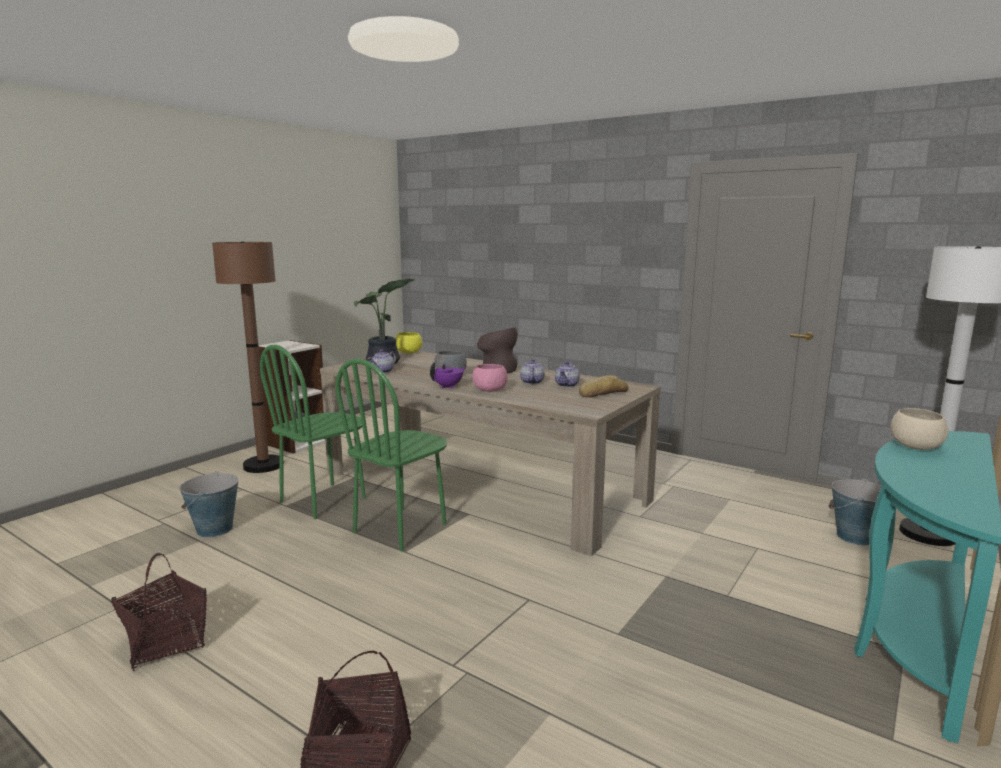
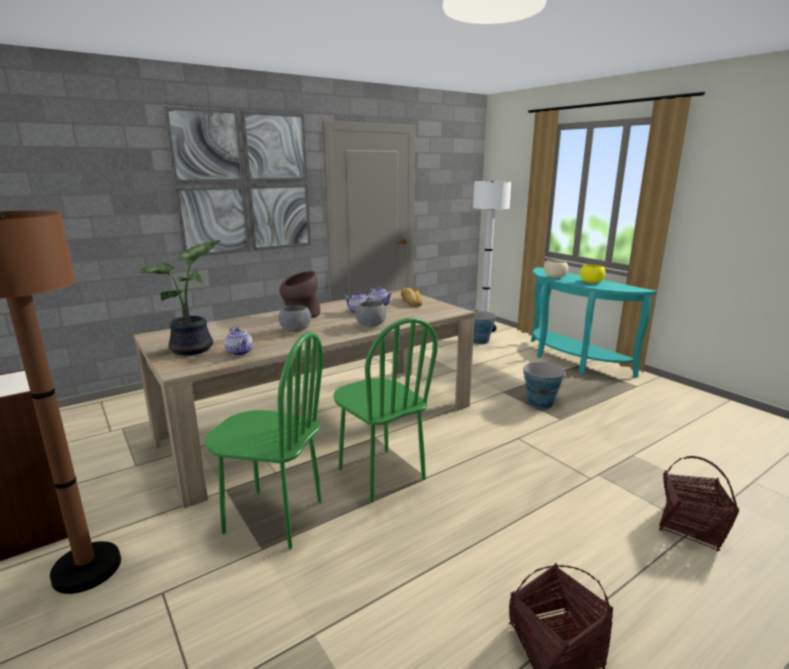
camera: 70 degrees left, 5 degrees up
(214, 529) = (288, 619): bucket -> bucket (540, 403)
(323, 500) = (273, 517): green chair -> green chair turned 45 degrees counterclockwise
(409, 352) = (159, 335): yellow bowl -> yellow bowl (591, 282)
(448, 386) = (342, 335): purple teapot -> none
(490, 390) = (371, 325): pink bowl -> grey bowl
(591, 237) = (244, 183): none -> picture

